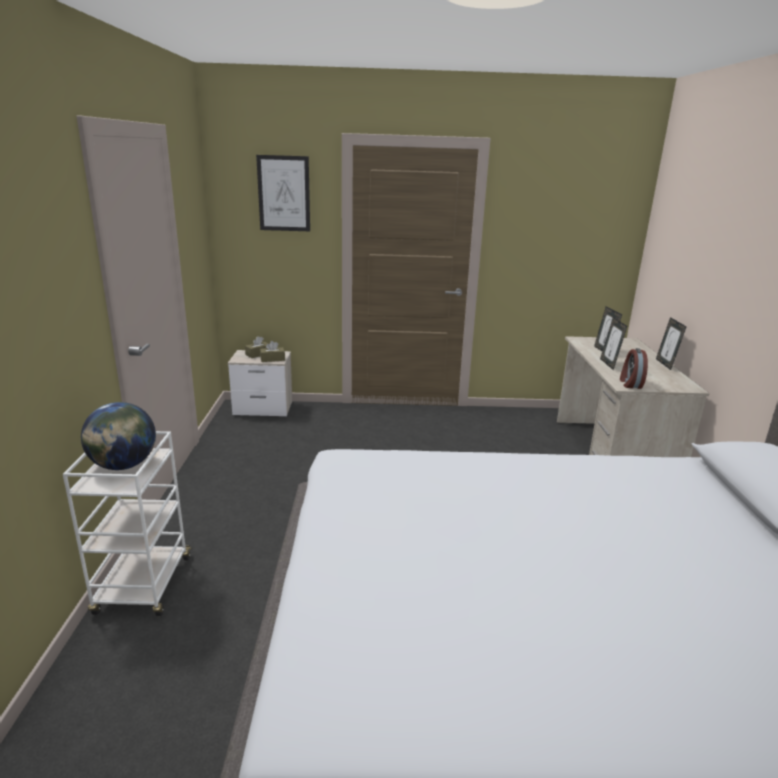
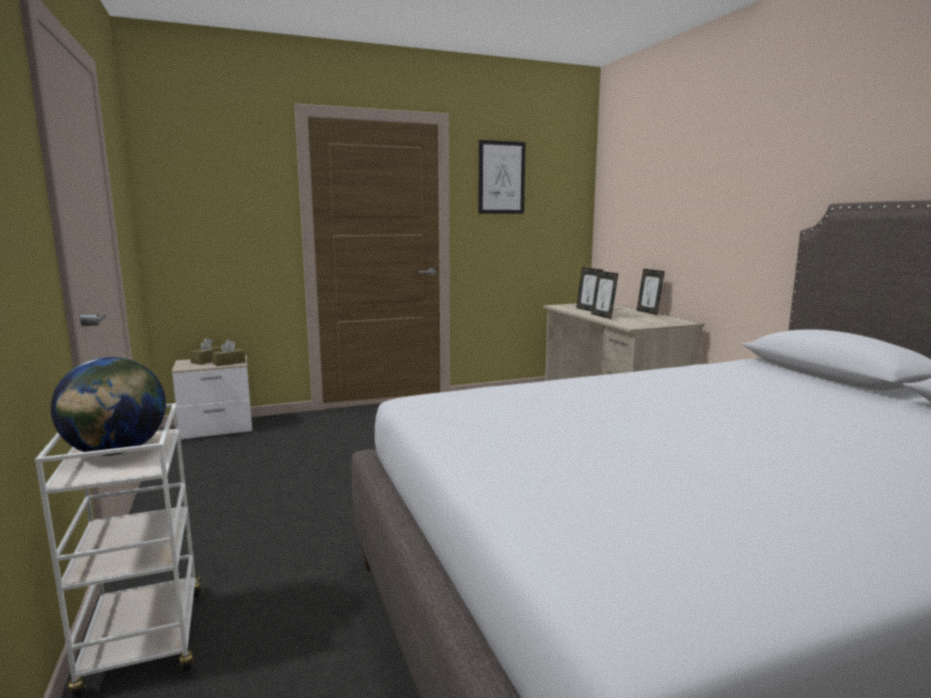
camera: 20 degrees left, 10 degrees down
(284, 193) = (229, 169): picture -> picture (501, 177)
(630, 383) = (636, 324): alarm clock -> none

